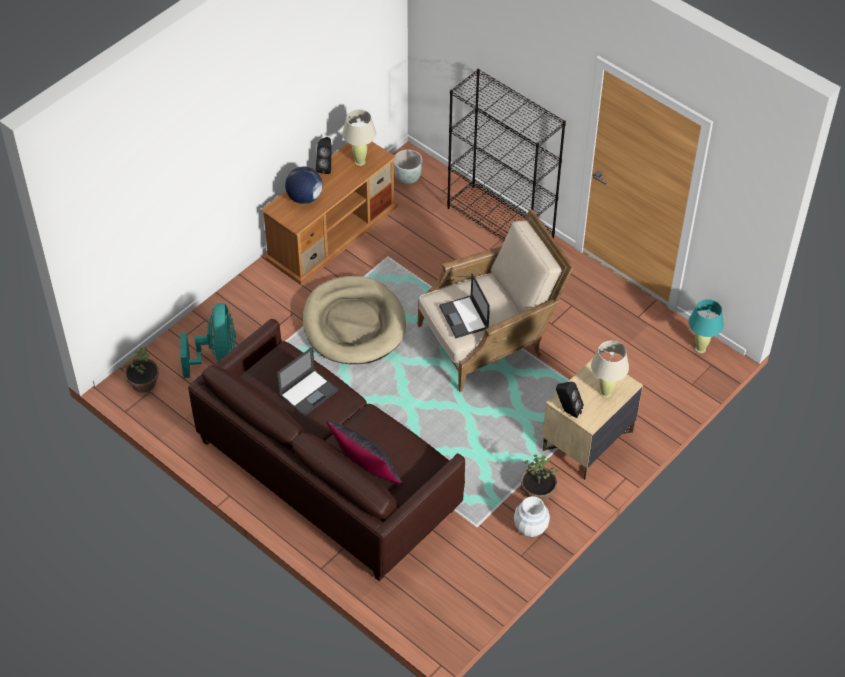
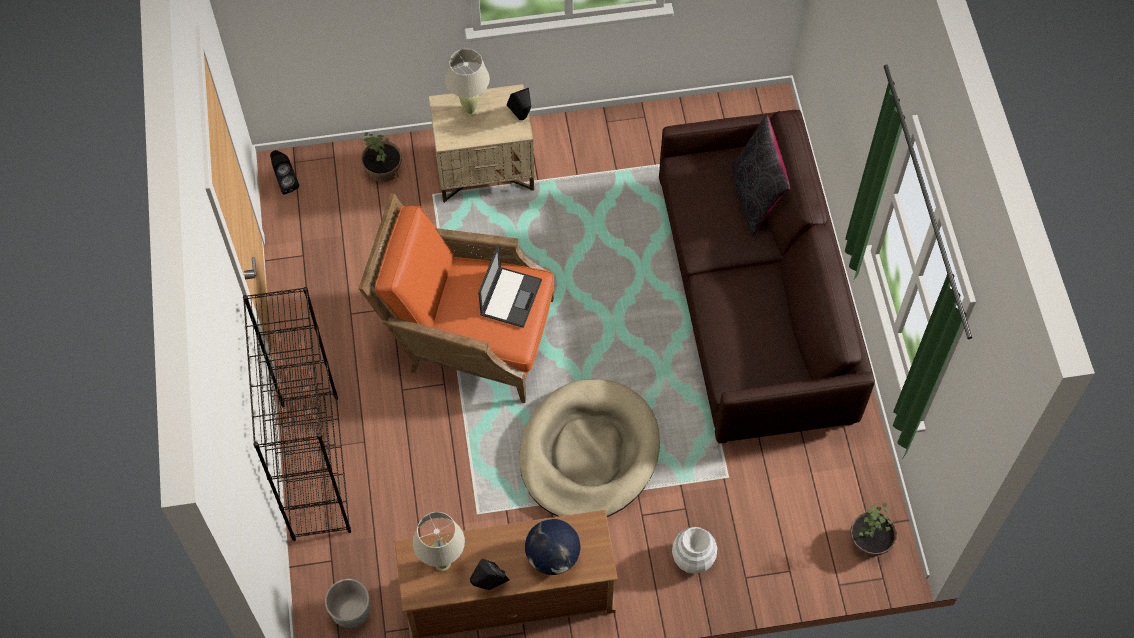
camera: 140 degrees left, 10 degrees up
(216, 356) = (767, 519): turquoise fan -> none
(308, 392) = (744, 312): laptop -> none
(490, 338) = (467, 335): beige armchair -> orange armchair
(530, 527) = (613, 133): white vase -> white vase (693, 559)
(537, 492) = (576, 157): potted plant -> potted plant (384, 170)
(700, 349) = (285, 183): turquoise table lamp -> black speaker

